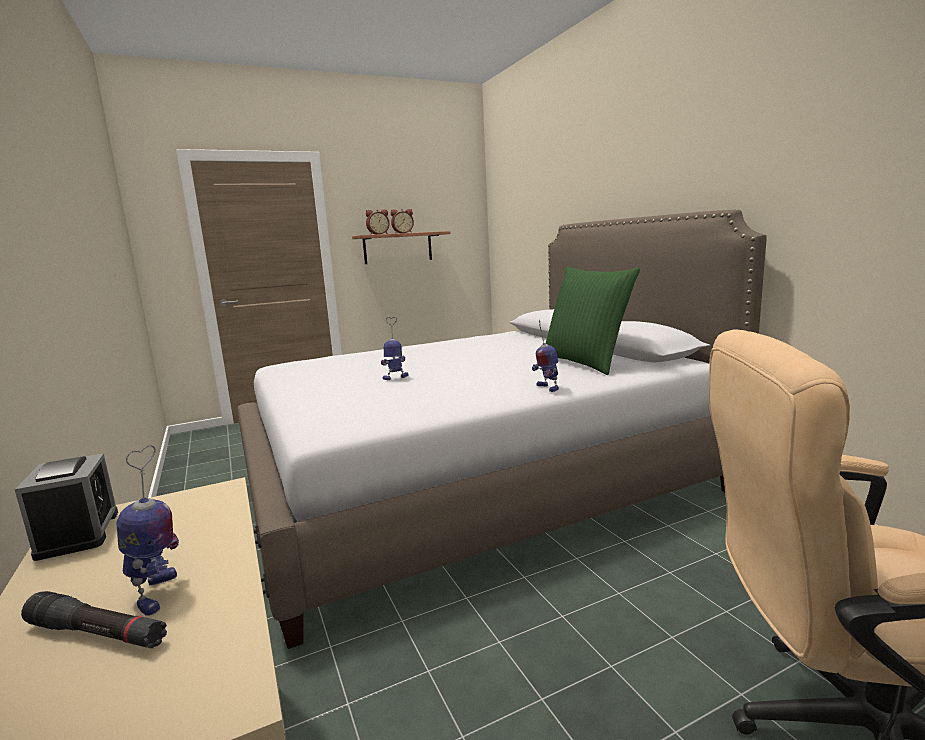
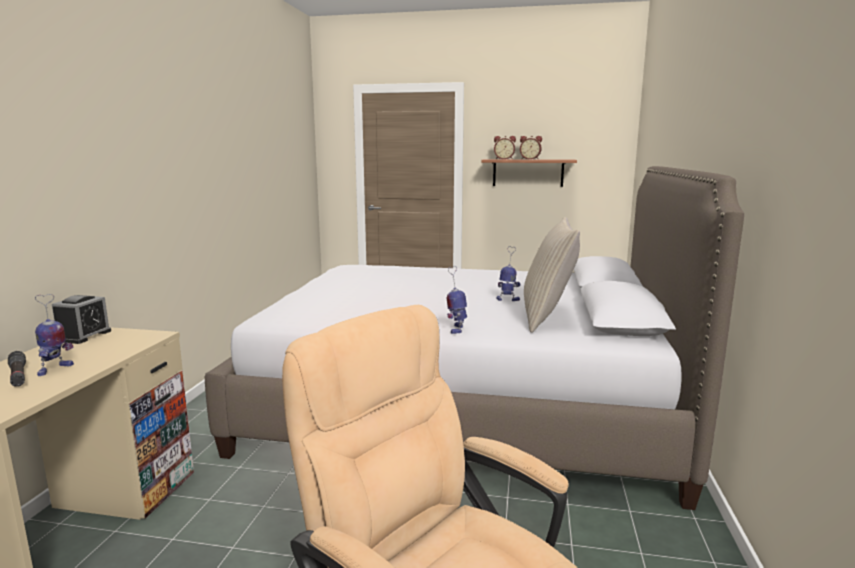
camera: 35 degrees right, 0 degrees up
(396, 377) = (386, 293): toy robot -> toy robot (508, 299)
(585, 362) = (547, 317): green pillow -> beige pillow

